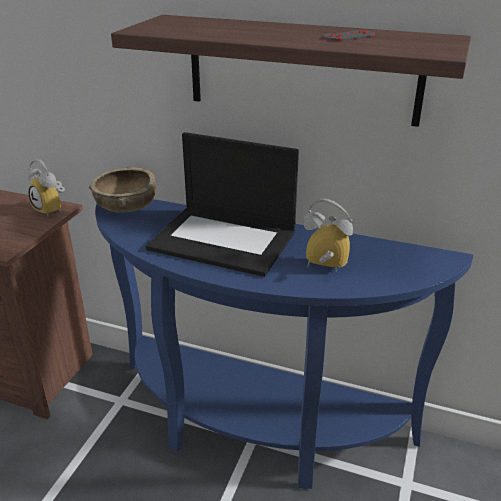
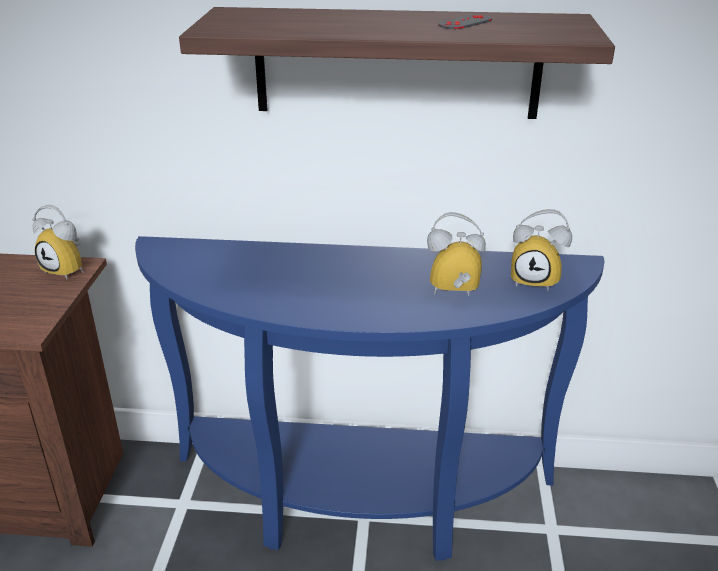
camera: 15 degrees left, 0 degrees up
(126, 206) = (178, 252): brown bowl -> none
(225, 240) = (323, 277): laptop -> none
(401, 266) = (536, 280): none -> alarm clock

